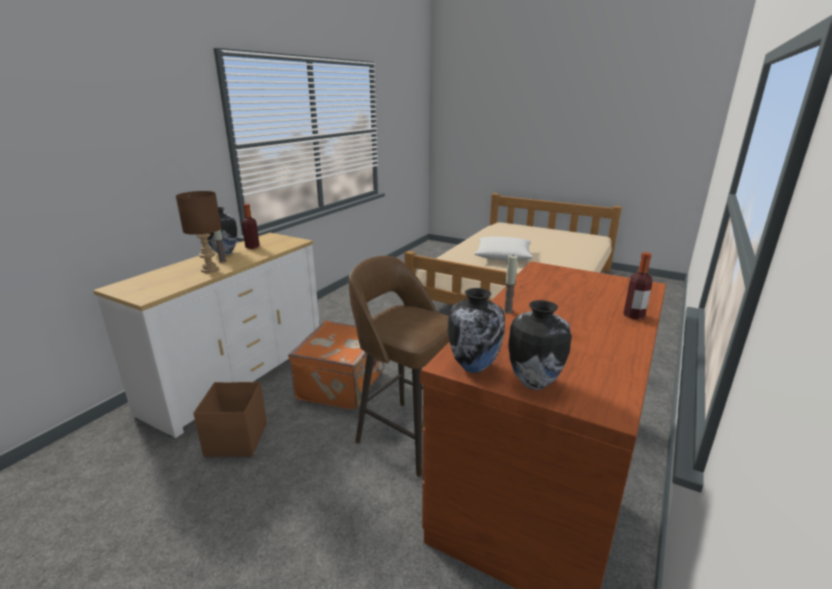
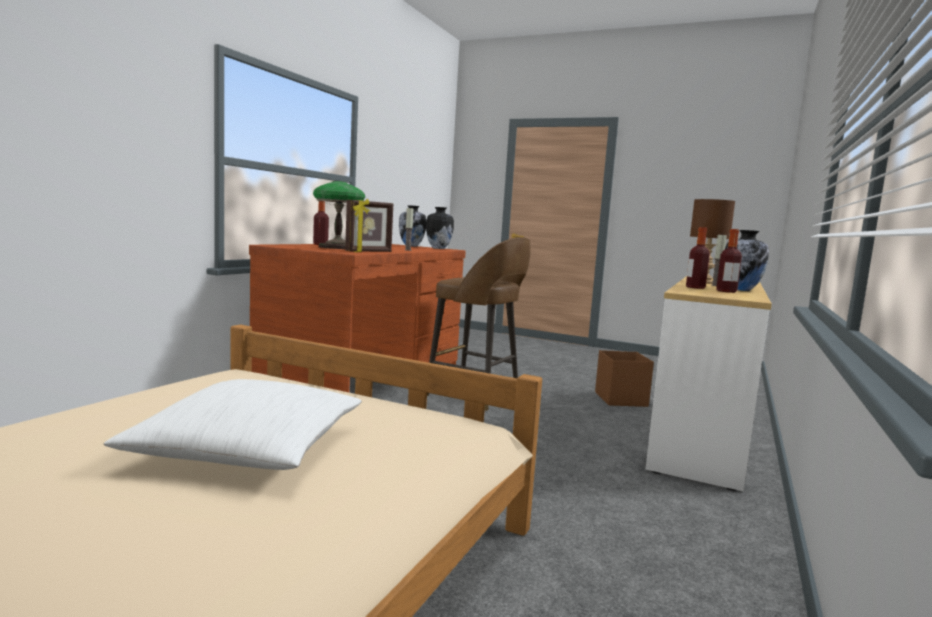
camera: 175 degrees right, 15 degrees down
(262, 252) = (695, 287): none -> bottle
(343, 385) = (561, 425): orange suitcase -> none
(532, 277) = (369, 252): none -> picture frame
(587, 296) = (337, 247): none -> table lamp

